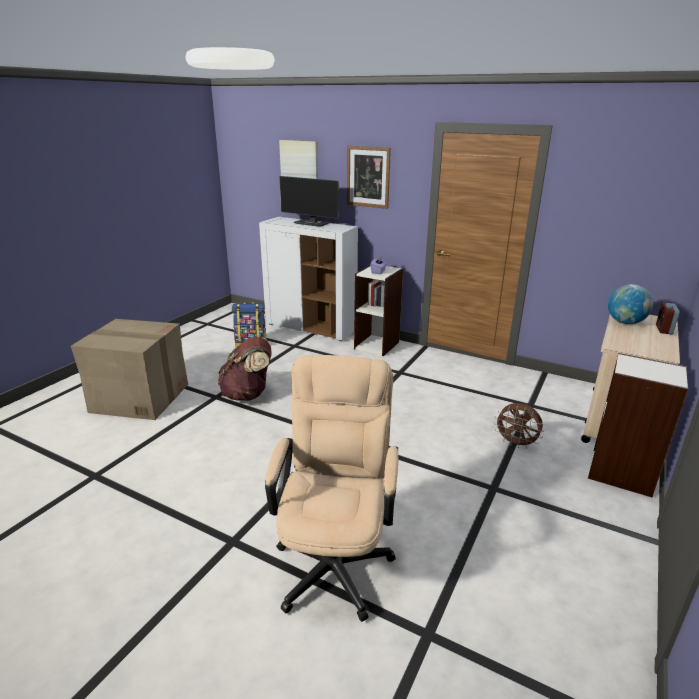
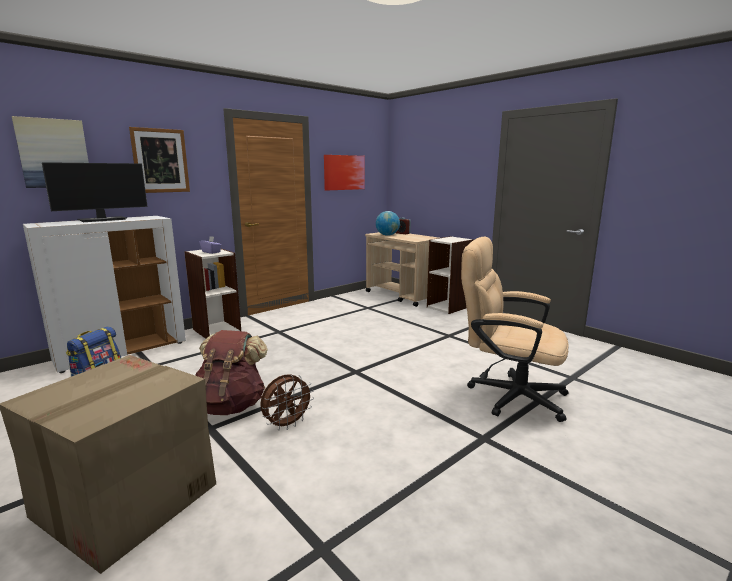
camera: 70 degrees left, 10 degrees down
(516, 444) = (407, 320): brown fan -> brown fan (287, 424)
(605, 209) = (344, 172): none -> picture

